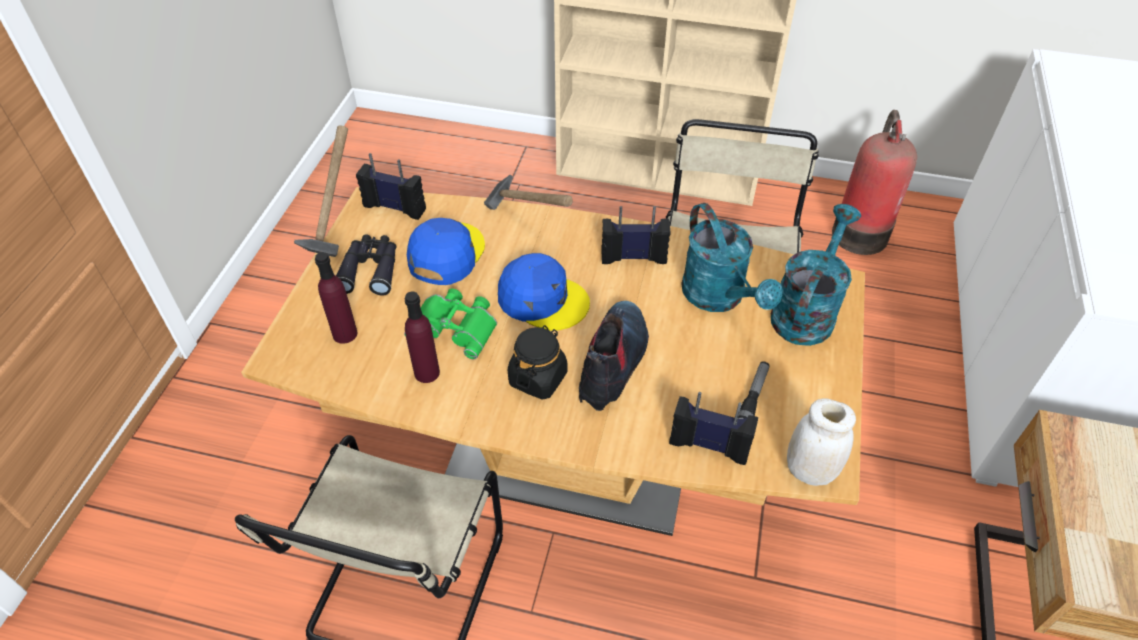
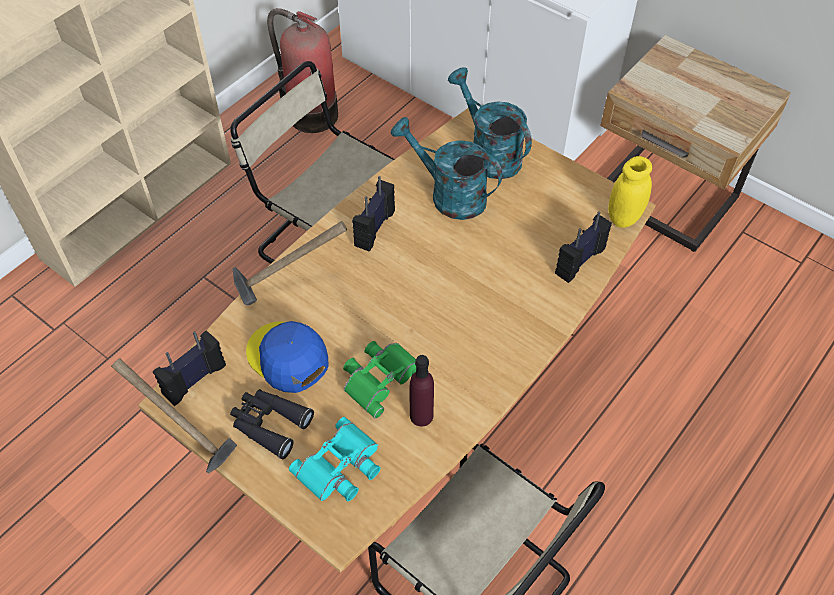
camera: 65 degrees left, 5 degrees up
(345, 334) = (340, 467): purple bottle -> turquoise binoculars
(538, 378) = (467, 339): black jar -> none
(543, 299) = (385, 306): blue cap -> none
(613, 362) = (477, 285): boot -> none
(719, 298) = (449, 195): turquoise watering can -> turquoise watering can turned 150 degrees counterclockwise
(753, 397) = (551, 219): flashlight -> none
(809, 471) = (624, 218): white jar -> yellow jar

